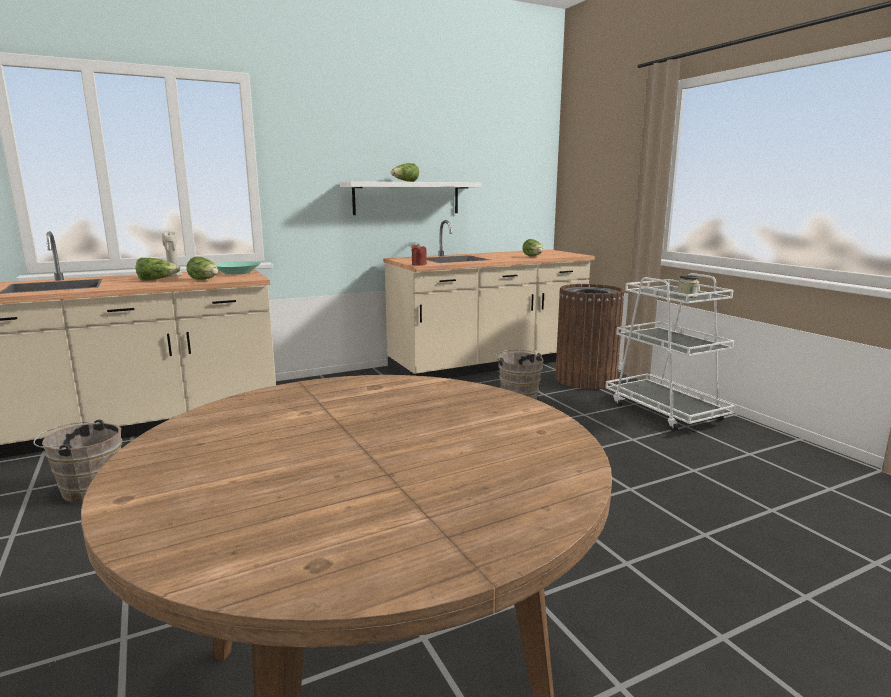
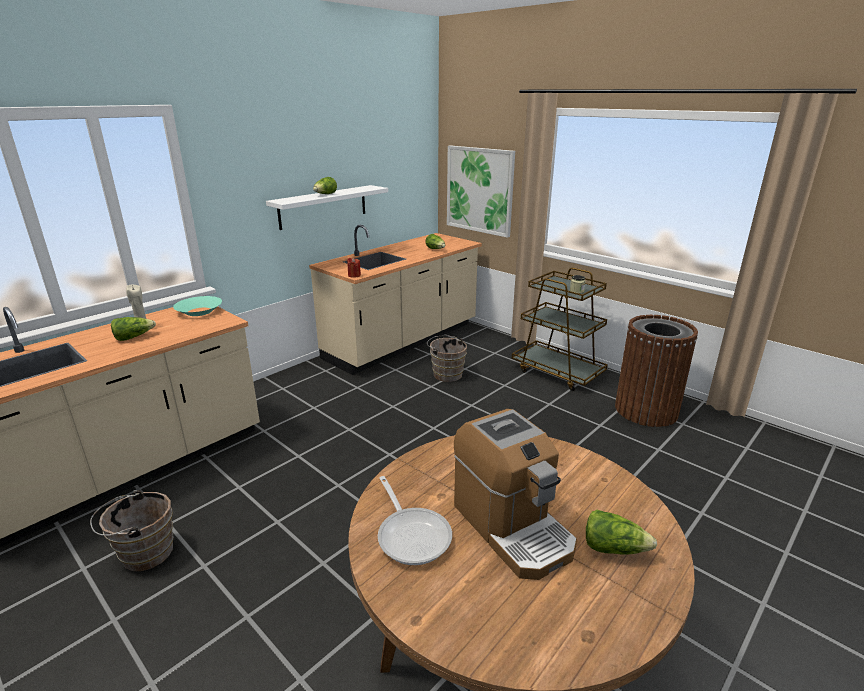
camera: 20 degrees left, 10 degrees up
(205, 280) = (185, 331): lettuce -> lettuce (613, 548)
(226, 434) = (412, 535): none -> frying pan
(356, 449) = (512, 527): none -> coffee machine
(585, 379) = (487, 347): brown trash can -> brown trash can (646, 410)
(597, 194) = (479, 190): none -> picture
(665, 411) = (557, 372): white cart -> brown cart

